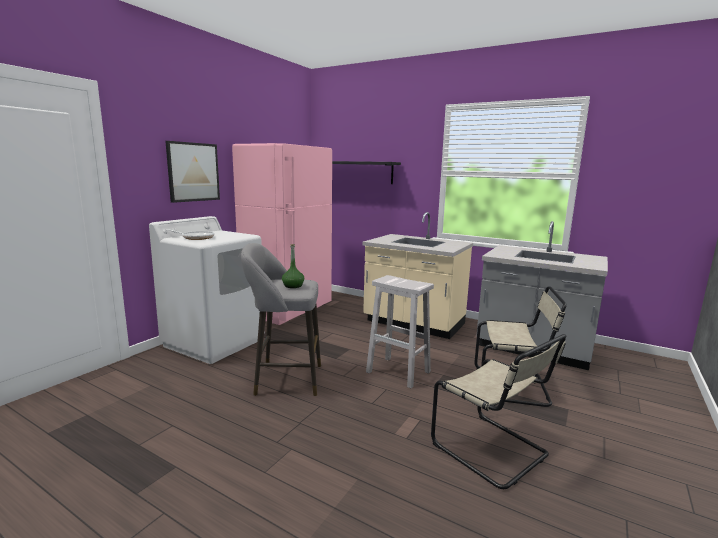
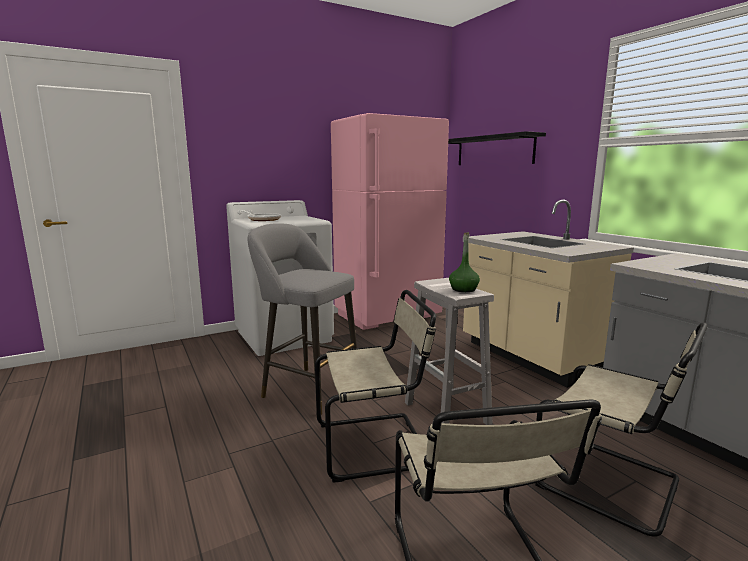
camera: 30 degrees right, 0 degrees up
(193, 172) = (282, 152): picture -> none
(293, 286) = (309, 276): green bottle -> green bottle (463, 289)
(375, 404) = (376, 444): none -> beige chair

